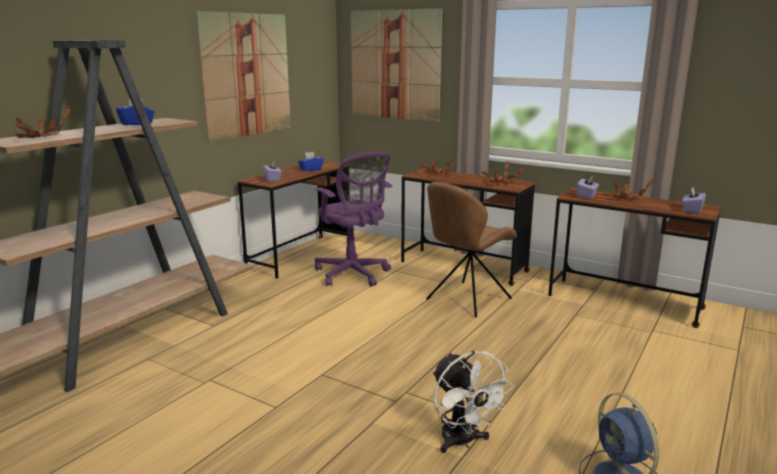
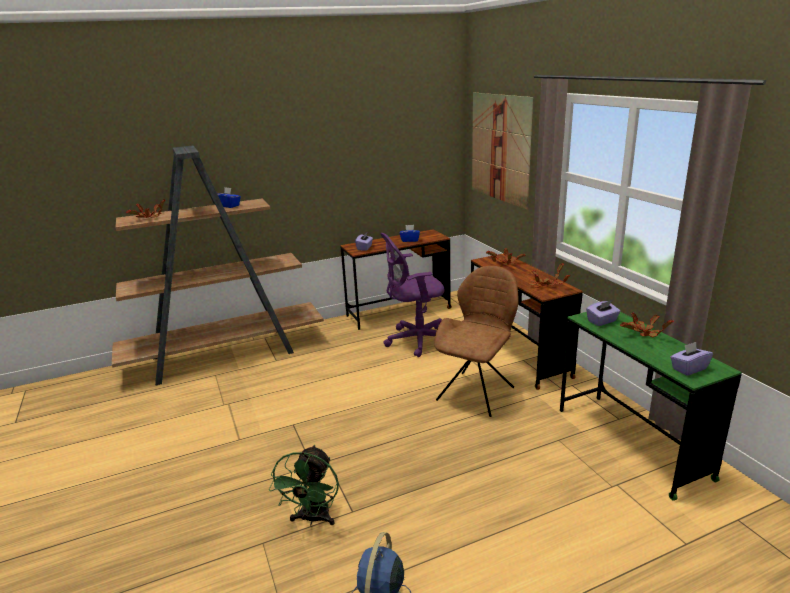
camera: 35 degrees right, 5 degrees up
(247, 75) = (354, 158): picture -> none
(353, 275) = (416, 340): purple office chair -> purple office chair turned 75 degrees clockwise
(463, 442) = (313, 519): white fan -> green fan
(466, 300) = (477, 392): brown chair -> brown chair turned 135 degrees clockwise
(624, 302) = (631, 442): brown desk -> green desk

